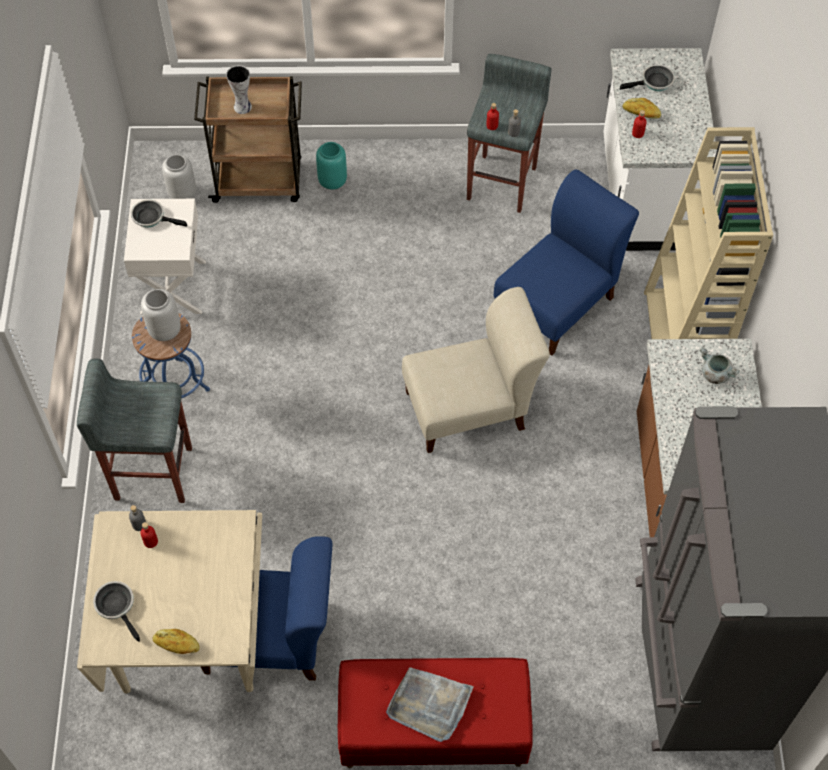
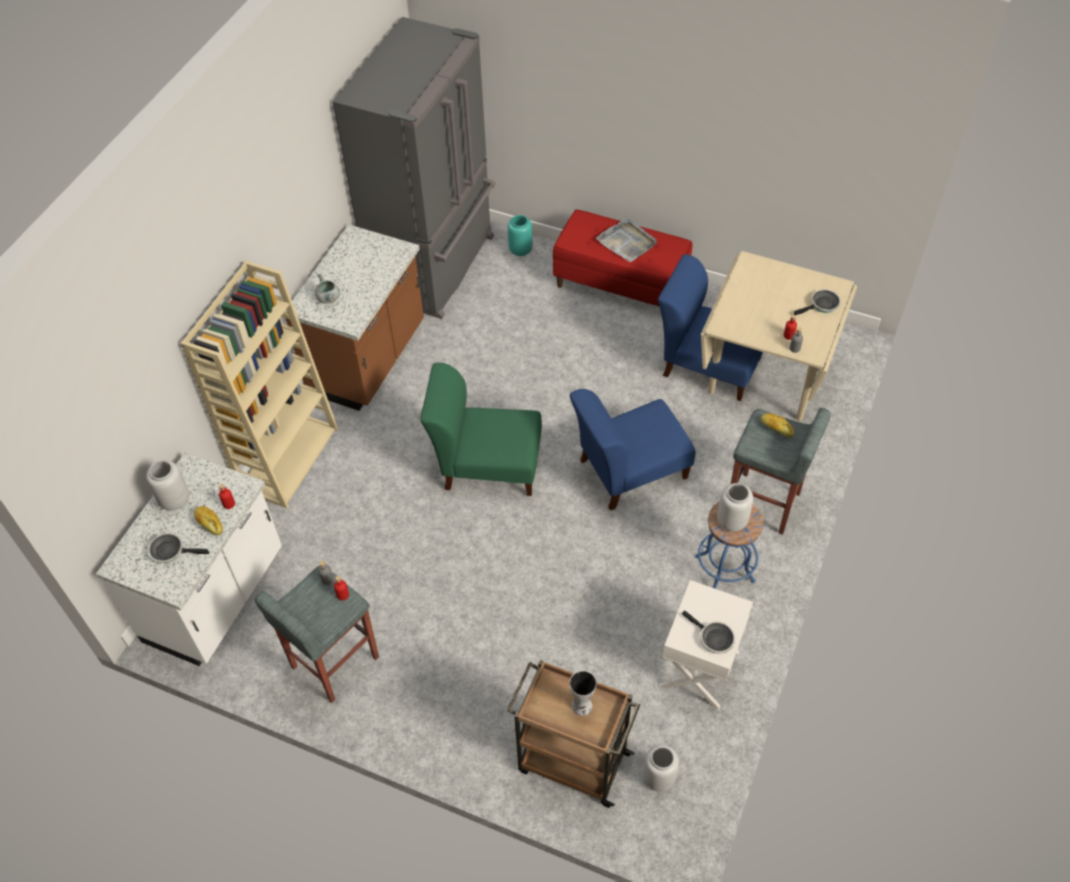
camera: 155 degrees left, 5 degrees down
(117, 606) = (822, 305): frying pan -> frying pan turned 105 degrees counterclockwise
(176, 644) = (786, 273): bread -> bread (776, 428)
(333, 181) = (497, 731): turquoise vase -> turquoise vase (520, 250)
(470, 408) = (487, 465): beige chair -> green chair
(558, 303) = (363, 524): blue chair -> blue chair (629, 471)
(689, 120) = (174, 500): none -> grey vase

